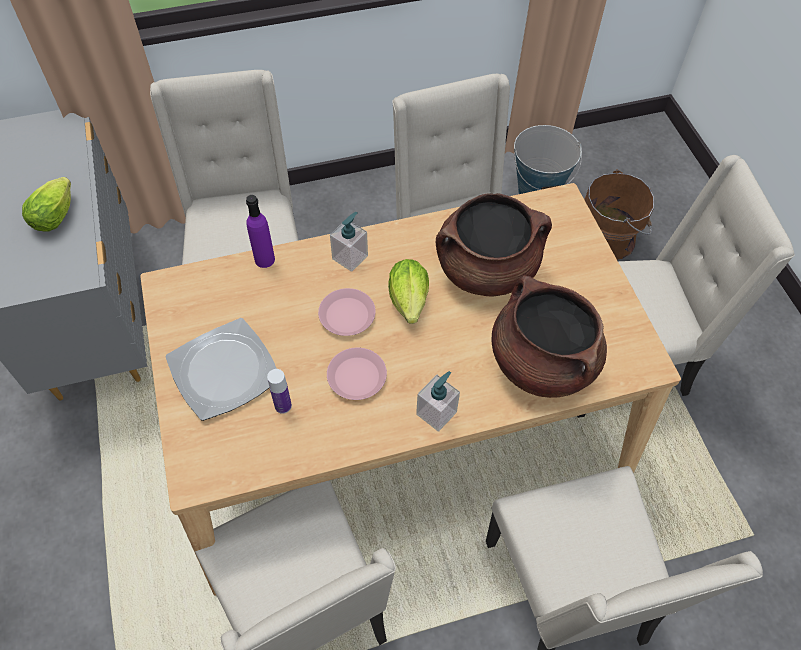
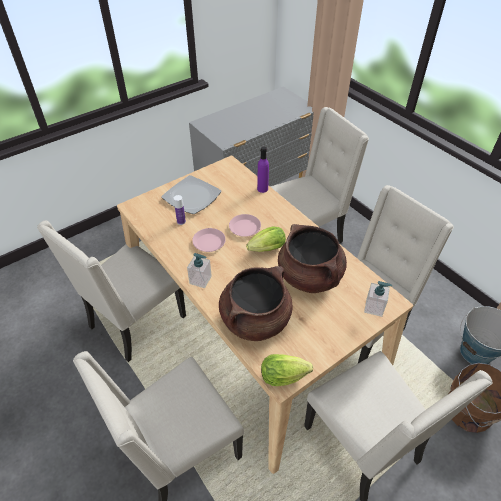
camera: 70 degrees right, 10 degrees down
(57, 214) = (252, 124): lettuce -> lettuce (286, 376)
(350, 257) = (282, 218): soap dispenser -> soap dispenser (374, 307)

